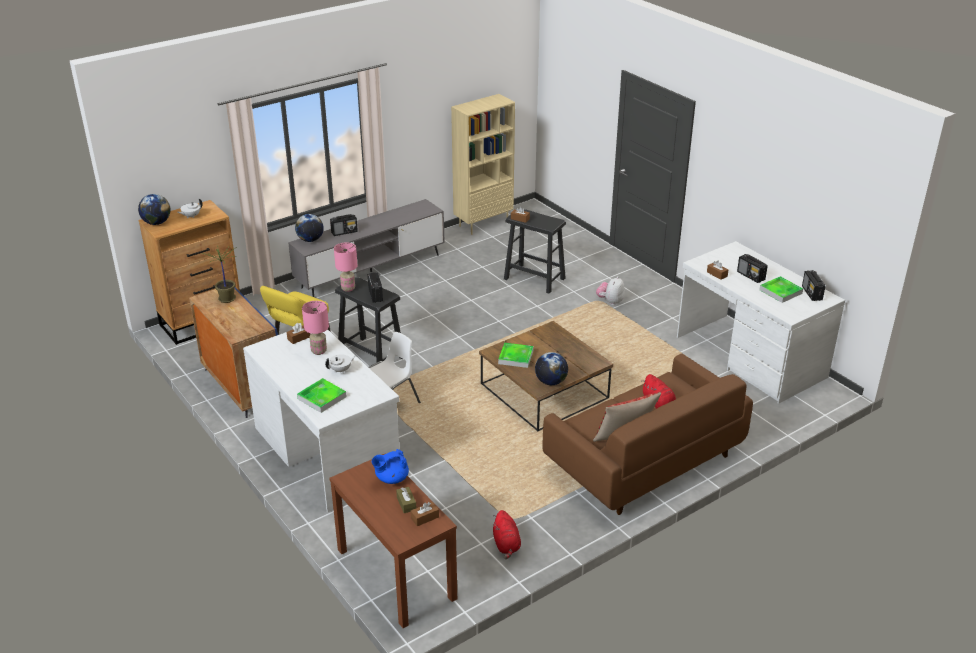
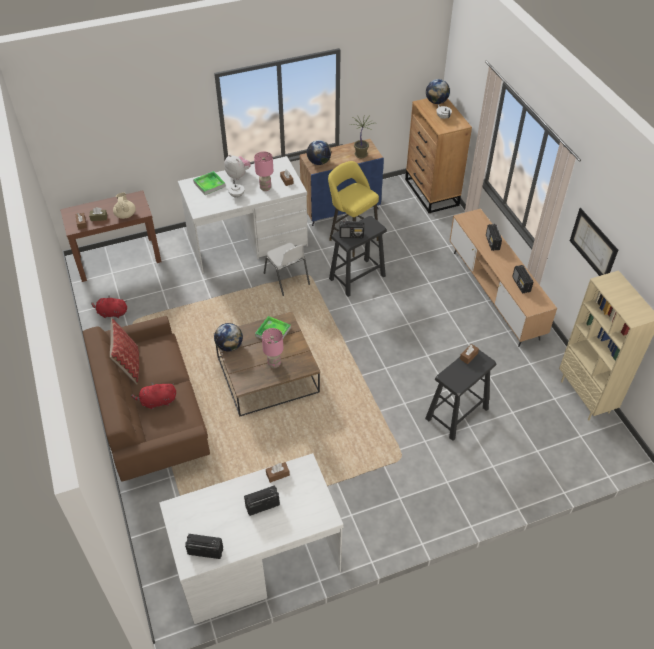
camera: 105 degrees right, 15 degrees up
(310, 240) = (481, 221): globe -> globe (319, 162)
(348, 288) = (367, 221): pink table lamp -> pink table lamp (274, 364)
(371, 271) = (494, 294): grey tv stand -> brown tv stand
(391, 478) = (125, 214): blue teapot -> beige teapot
(401, 215) = (521, 284): none -> radio
(416, 120) = (593, 245): none -> picture
(610, 301) = (397, 467): plush toy -> plush toy (238, 175)
(780, 291) = (221, 521): tray -> none

